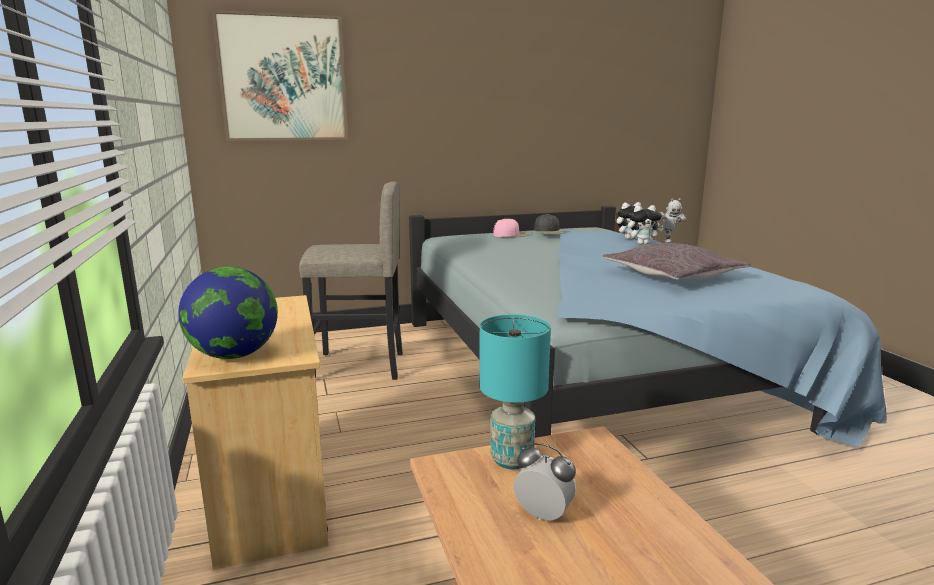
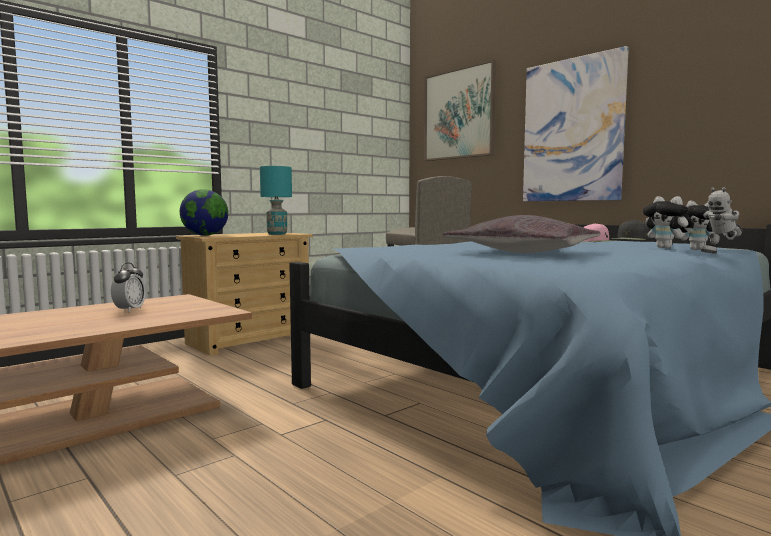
camera: 65 degrees right, 10 degrees down
(446, 120) = (572, 130): none -> picture
(511, 459) = (193, 303): turquoise table lamp -> turquoise table lamp (277, 234)

